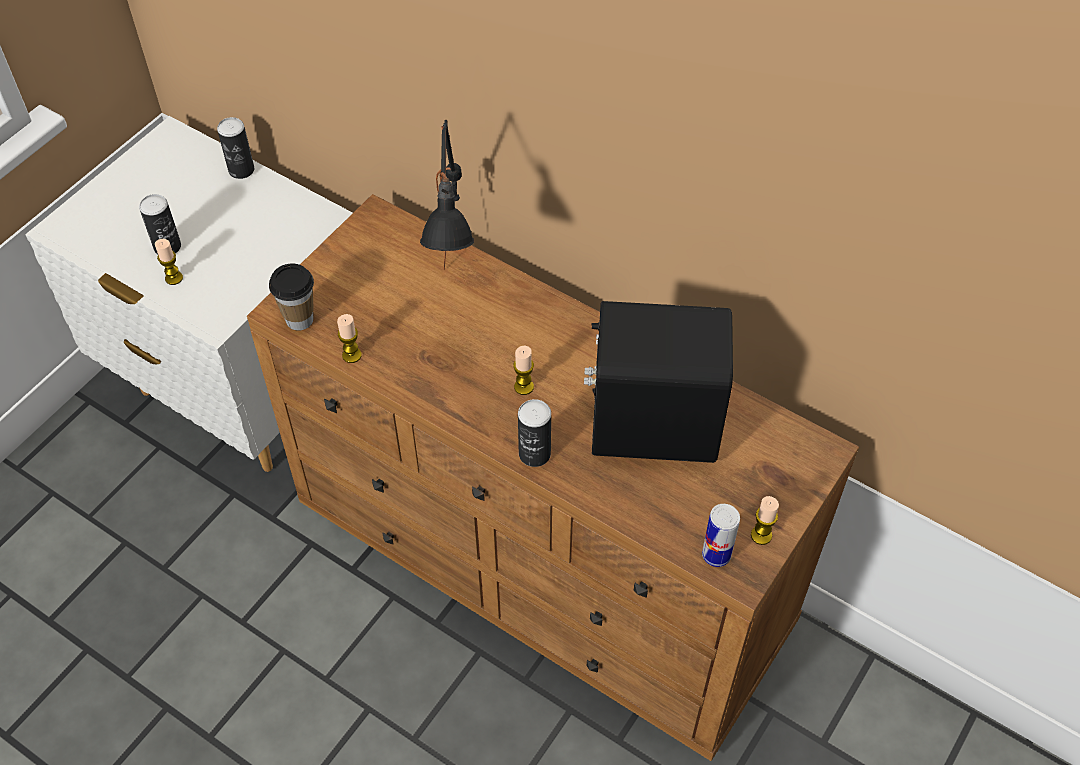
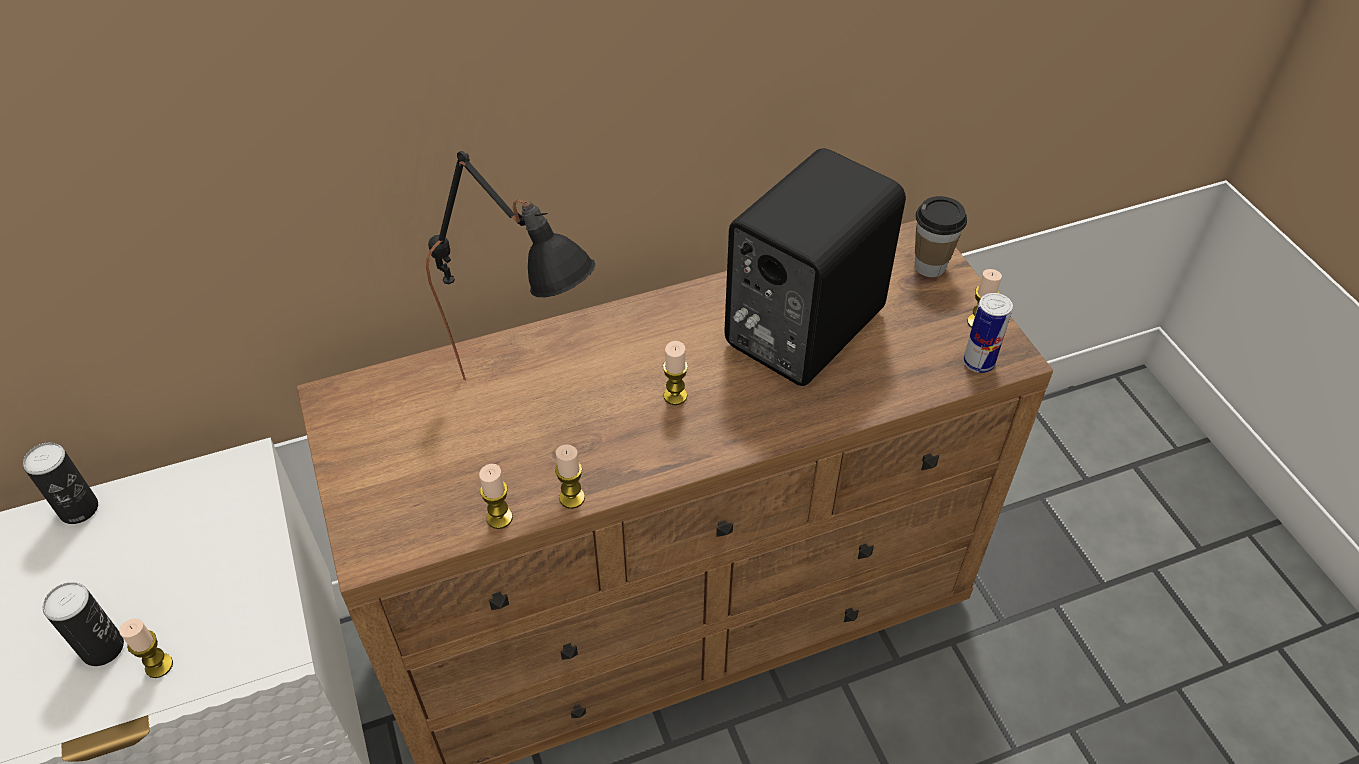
camera: 55 degrees left, 5 degrees down
(299, 319) = (401, 541): cup -> cup (930, 266)
(395, 382) = (572, 498): none -> candle
(534, 454) = (763, 430): can -> none

